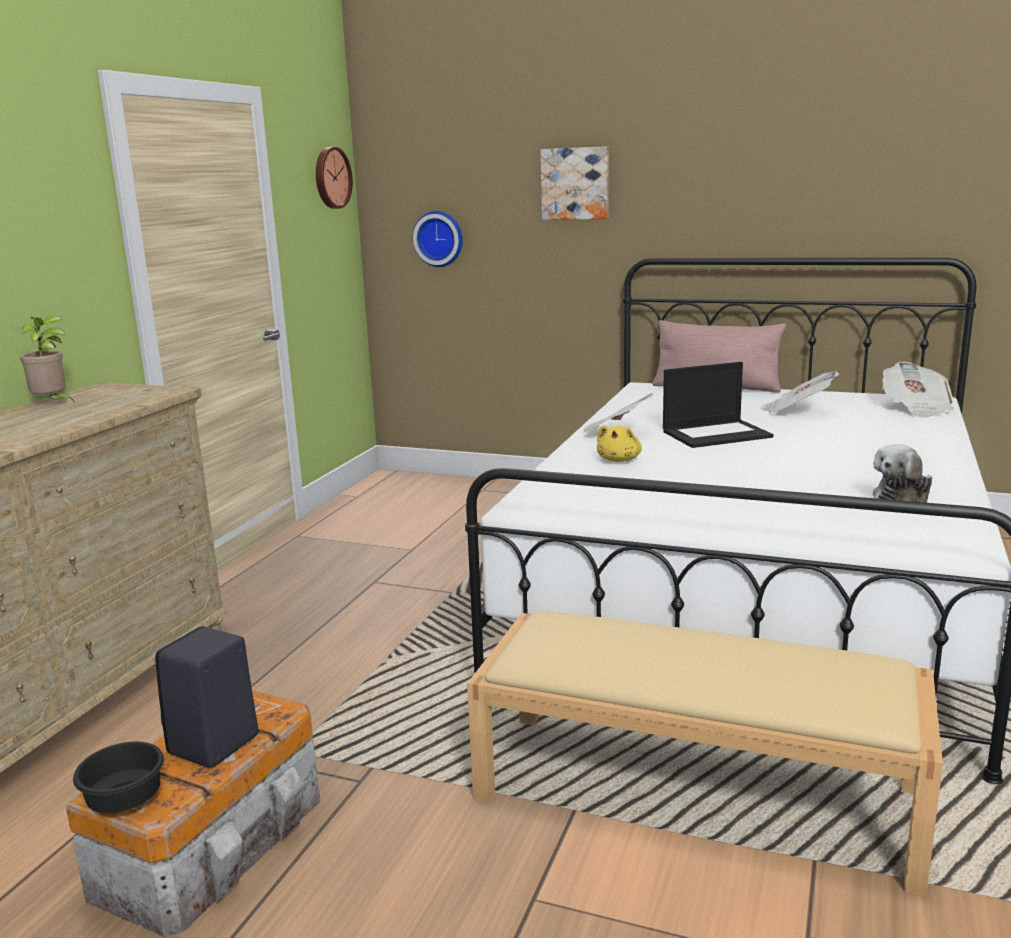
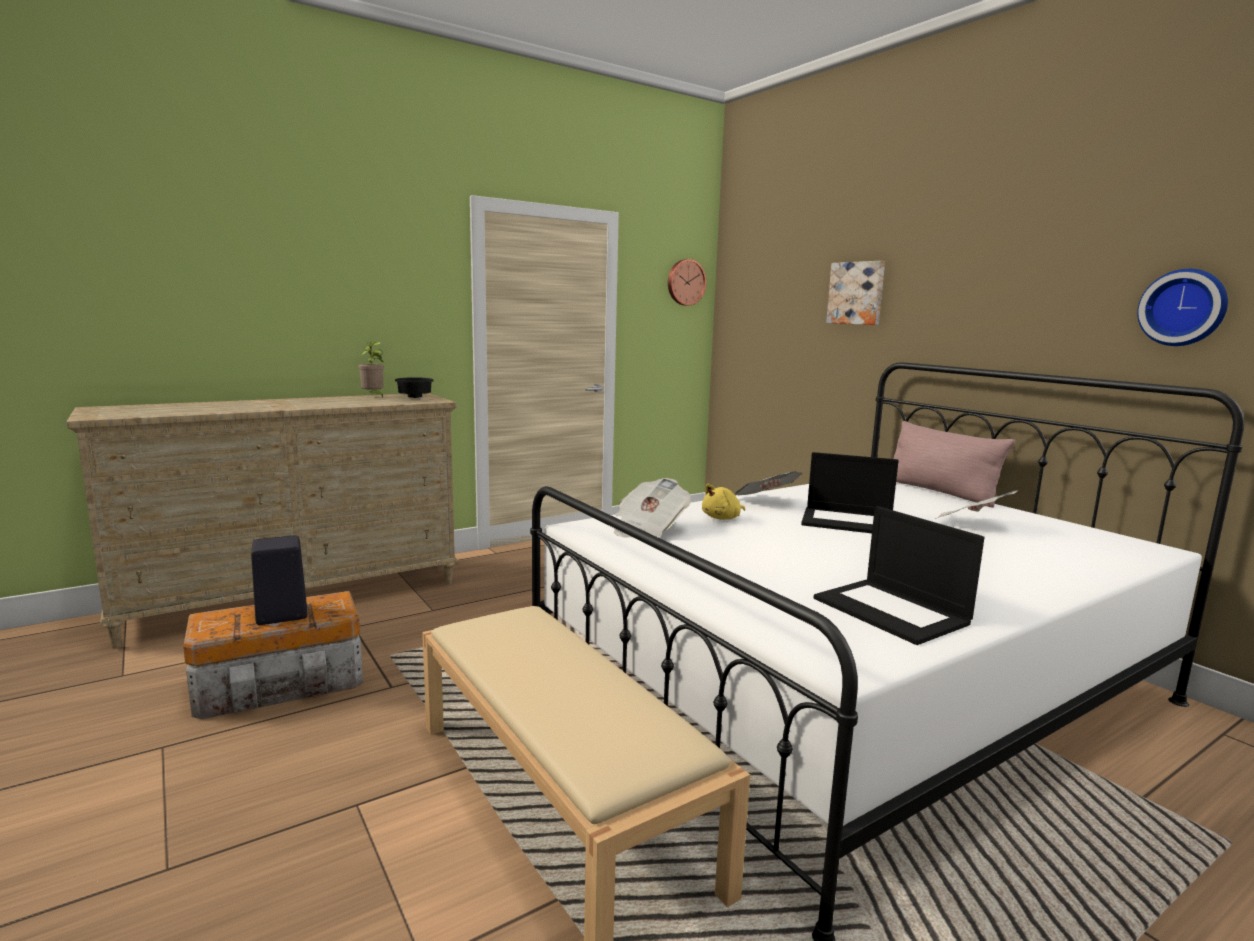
camera: 35 degrees right, 5 degrees down
(124, 802) = (201, 624): black bowl -> black bowl (414, 397)
(439, 238) = (759, 334): wall clock -> wall clock (1183, 308)
(902, 499) = (892, 611): plush toy -> laptop
(915, 408) = (1116, 551): newspaper -> newspaper (648, 529)

